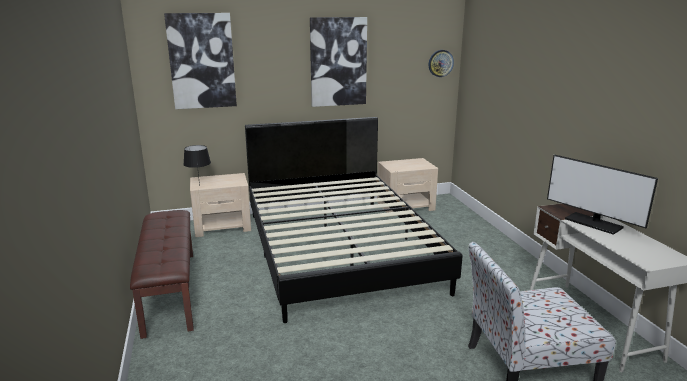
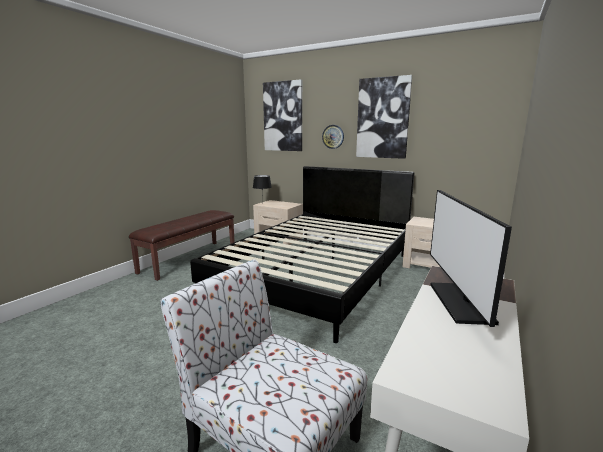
camera: 45 degrees right, 5 degrees down
(440, 63) = (497, 121): wall clock -> wall clock (333, 136)

